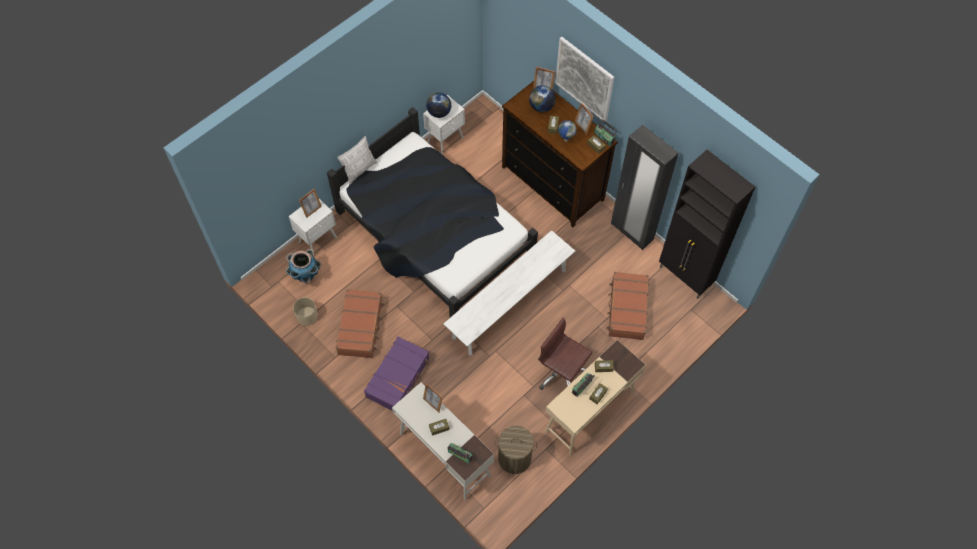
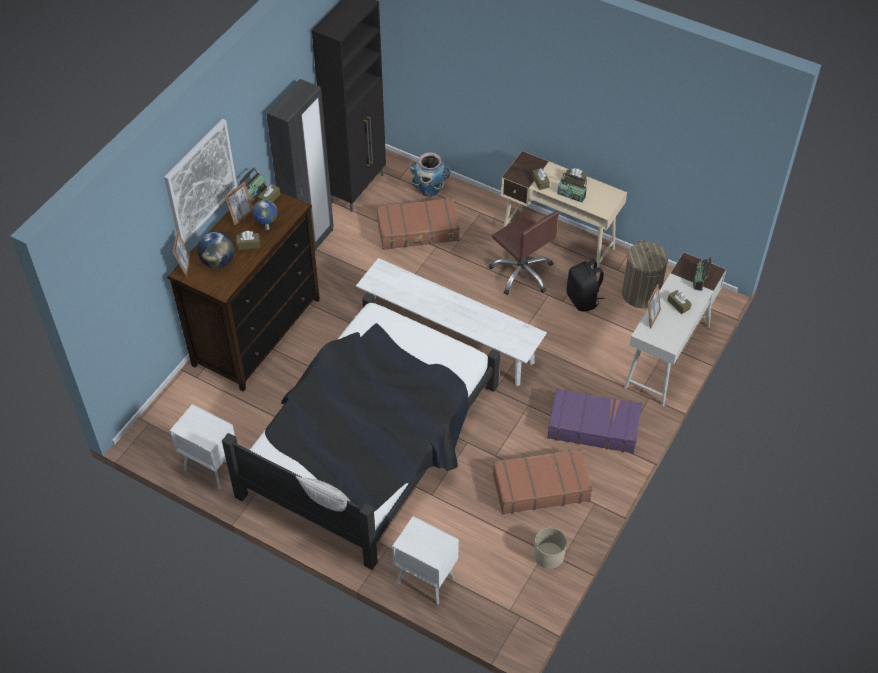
camera: 105 degrees left, 10 degrees down
(306, 275) = (488, 577): planter -> planter (430, 190)
(312, 210) = (419, 542): picture frame -> none
(439, 112) = (205, 432): globe -> none
(521, 411) = (583, 300): none -> black backpack
(561, 373) = (522, 273): brown office chair -> brown office chair turned 60 degrees counterclockwise

